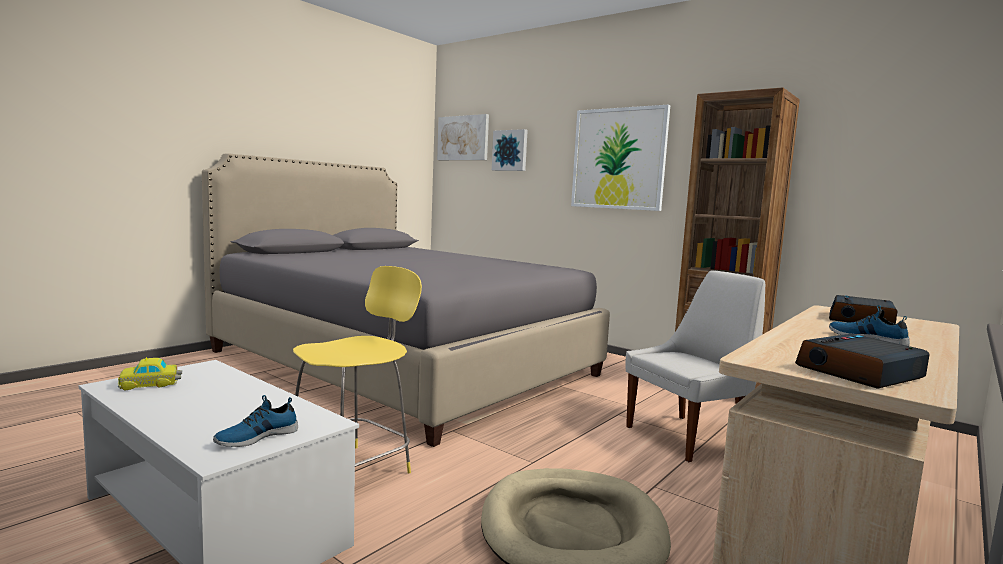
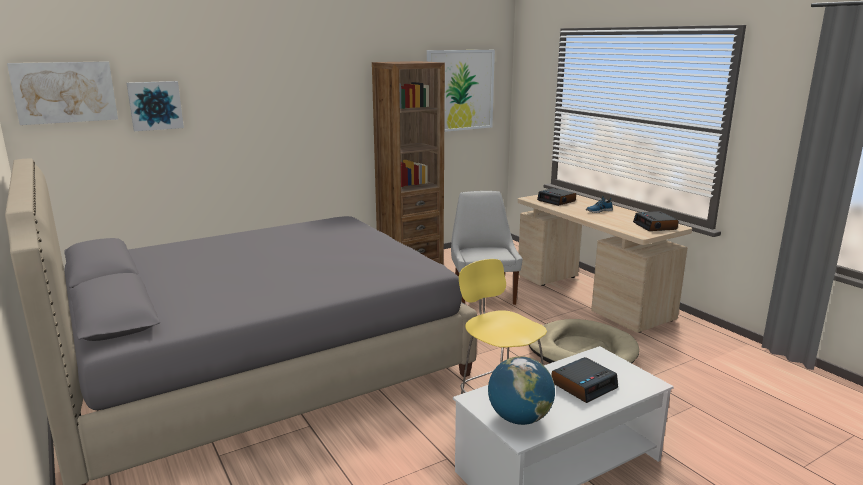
camera: 70 degrees left, 10 degrees up
(151, 383) = (519, 418): toy car -> globe
(223, 412) = (583, 385): none -> alarm clock
(256, 437) = (622, 373): shoe -> none
(618, 159) = (292, 108): picture -> picture (460, 90)

